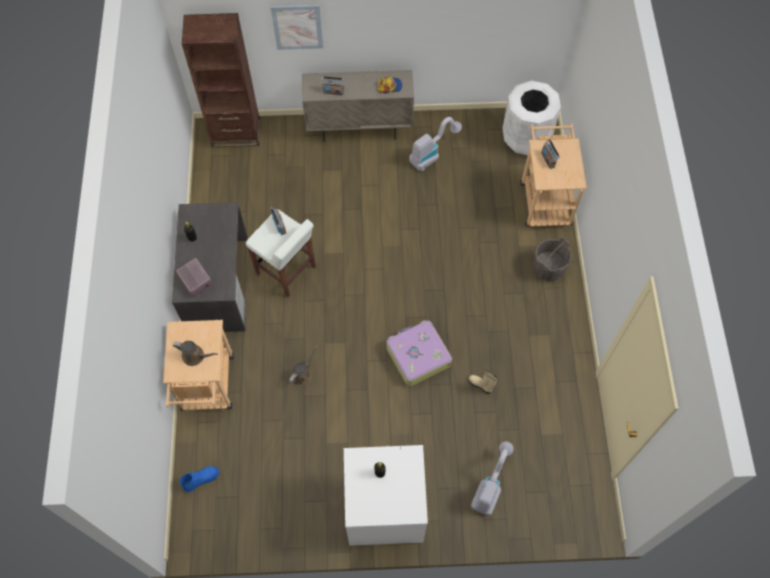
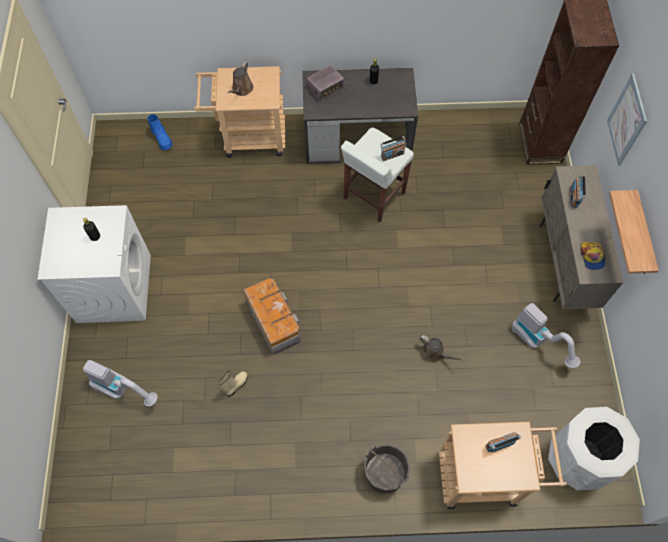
camera: 90 degrees right, 0 degrees up
(302, 374) = (258, 214): brown watering can -> brown watering can (435, 353)
(393, 39) = (642, 236): none -> shelf
(417, 356) = (273, 321): suitcase -> storage box

